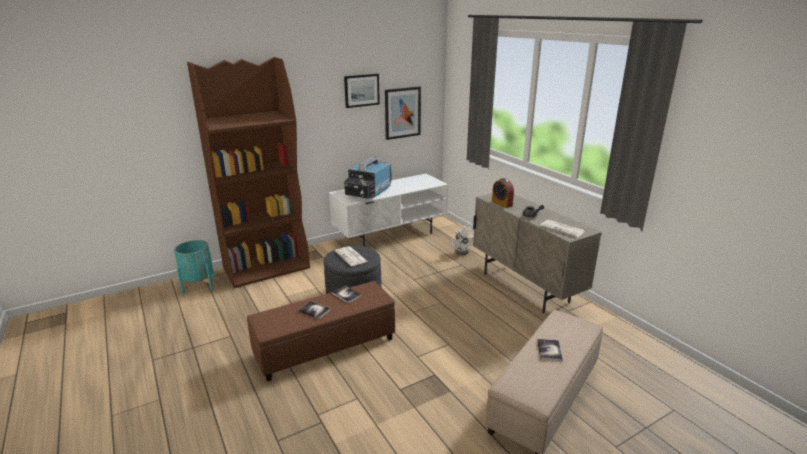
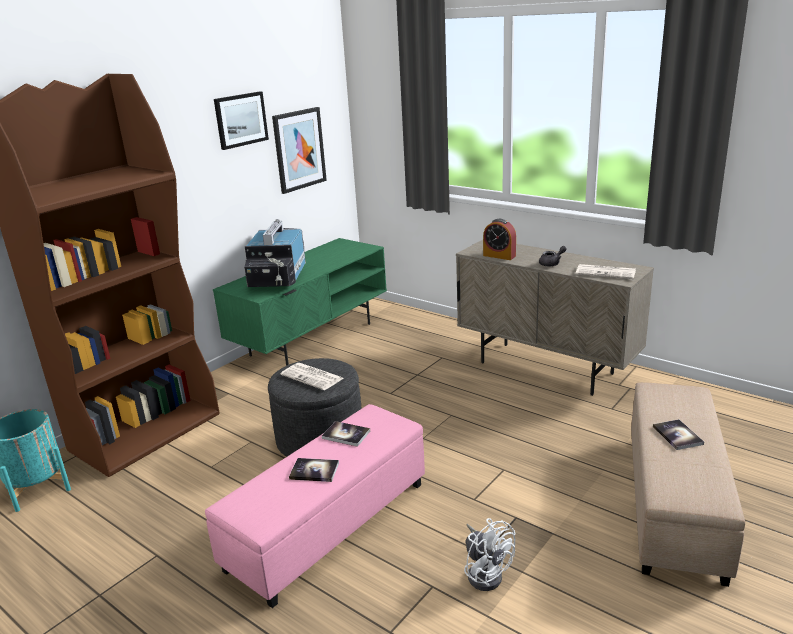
camera: 20 degrees left, 0 degrees up
(325, 346) = (328, 524): brown ottoman -> pink ottoman
(390, 235) = (312, 339): white tv stand -> green tv stand
(463, 251) = (431, 338): white fan -> white fan (485, 572)

